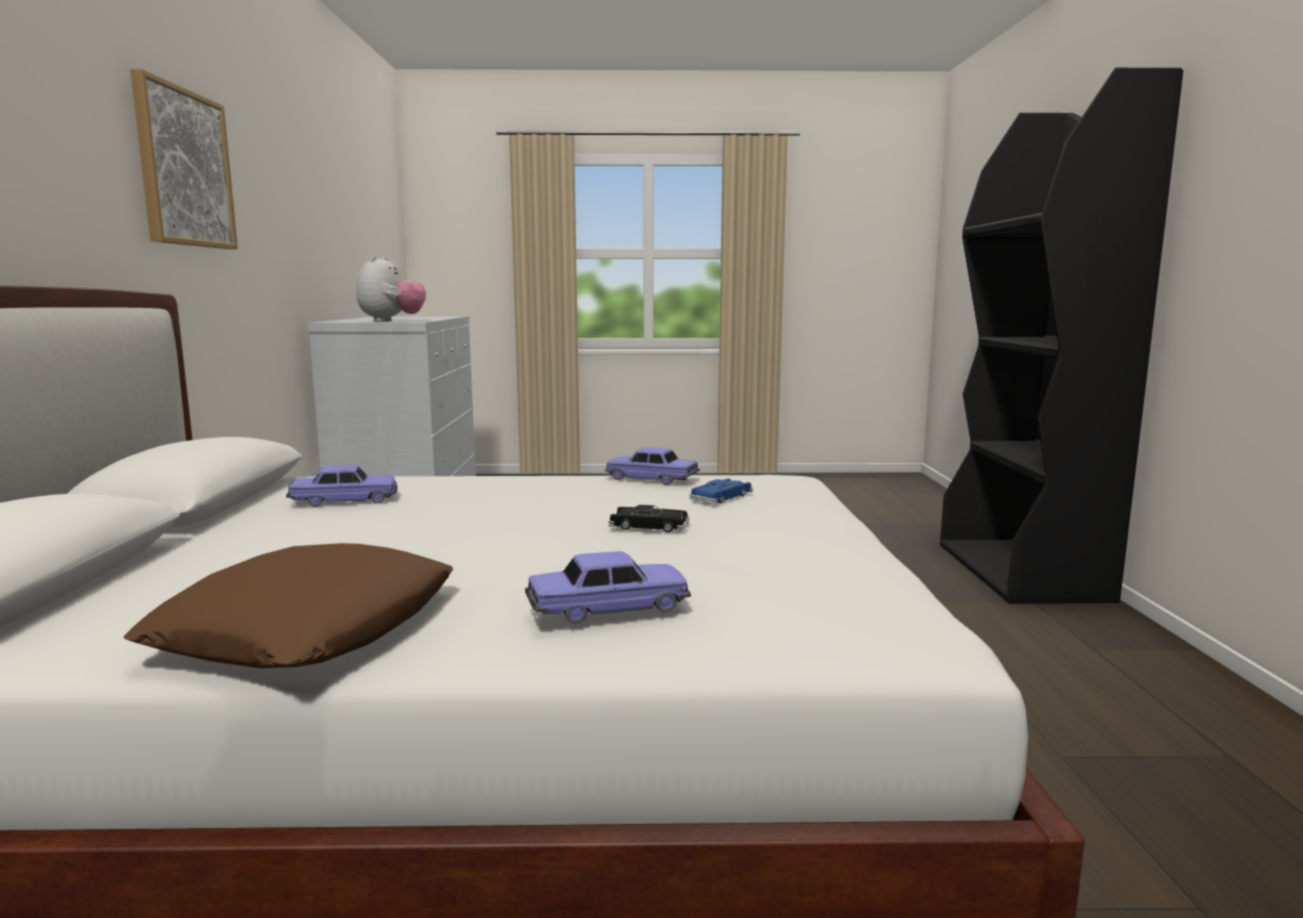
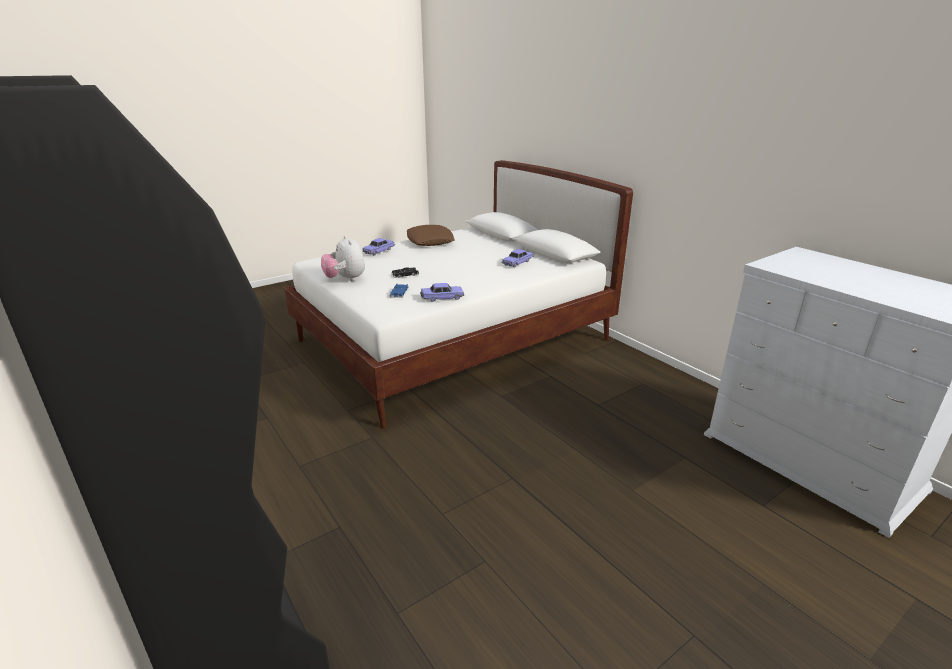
camera: 145 degrees right, 15 degrees up
(184, 168) = (684, 131): picture -> none
(391, 321) = (778, 261): plush toy -> plush toy (345, 279)

